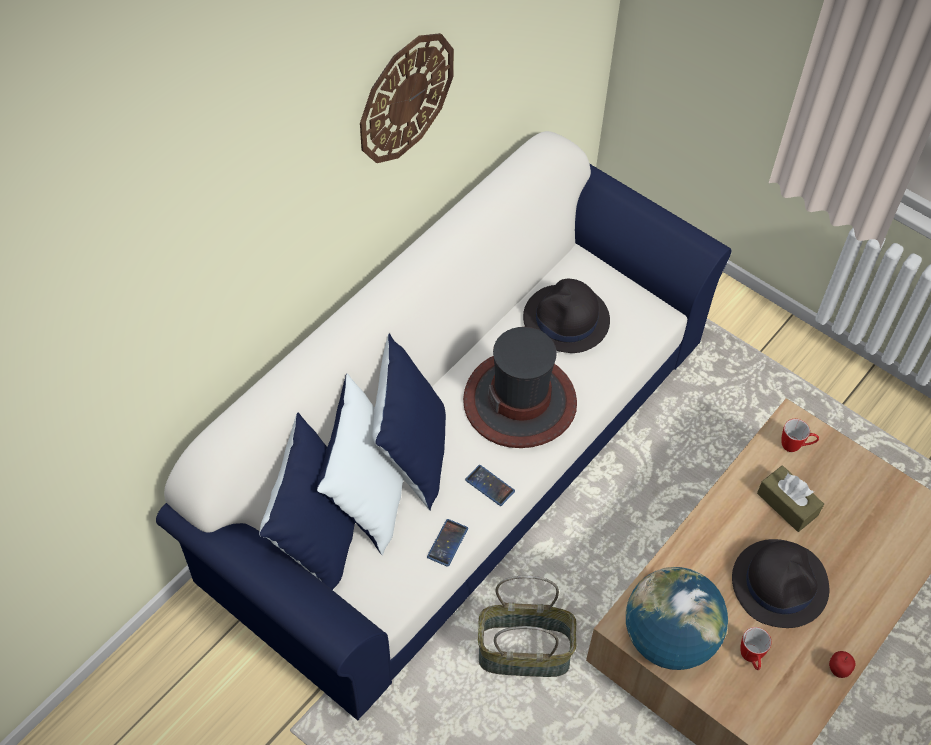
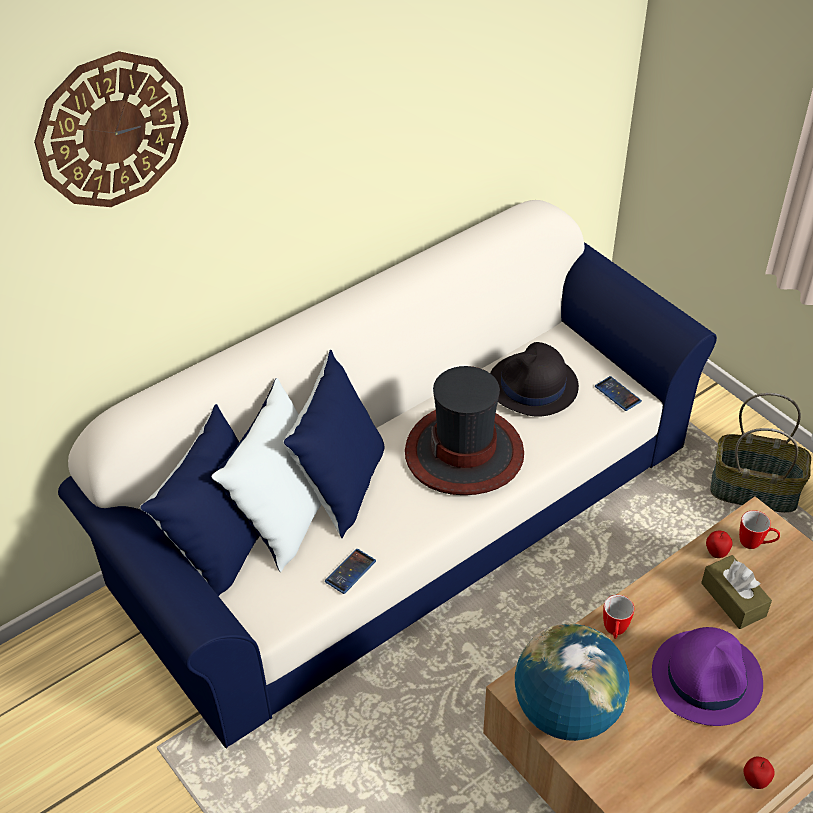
camera: 15 degrees right, 10 degrees down
(405, 97) = (370, 101): wall clock -> wall clock (112, 130)
(490, 485) = (410, 525): phone -> phone (617, 394)
(525, 651) = (423, 716): basket -> basket (754, 490)
(751, 659) = (655, 750): mug -> mug (614, 632)
(764, 462) = (716, 553): none -> apple
(780, 583) = (707, 677): black hat -> purple hat

